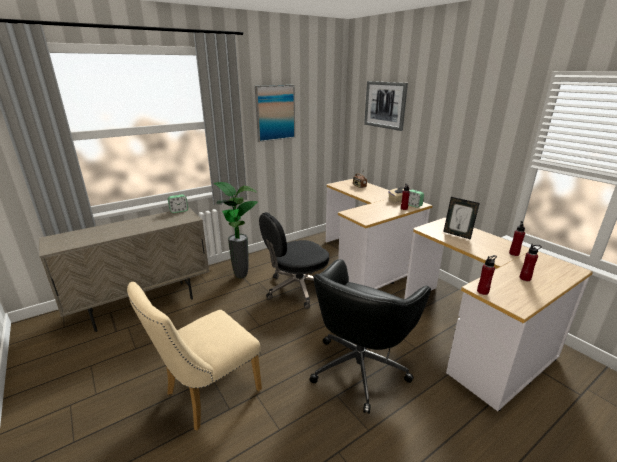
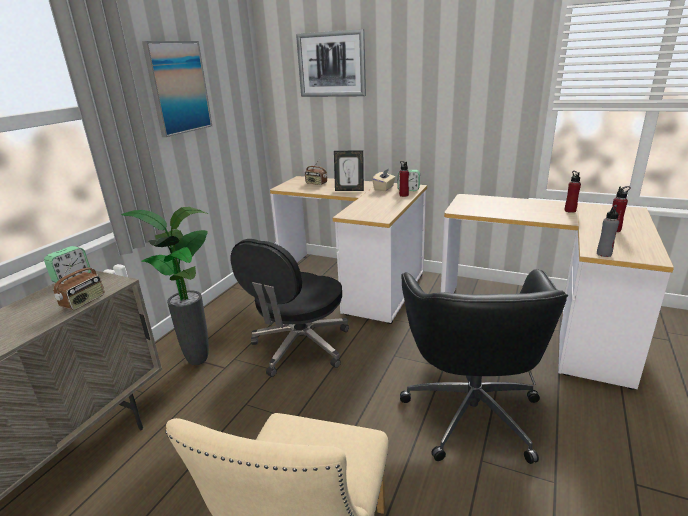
camera: 30 degrees left, 0 degrees up
(171, 223) = (84, 302): none -> radio
(457, 234) = (496, 207): picture frame -> picture frame (349, 190)
(482, 291) = (604, 254): red bottle -> grey bottle

